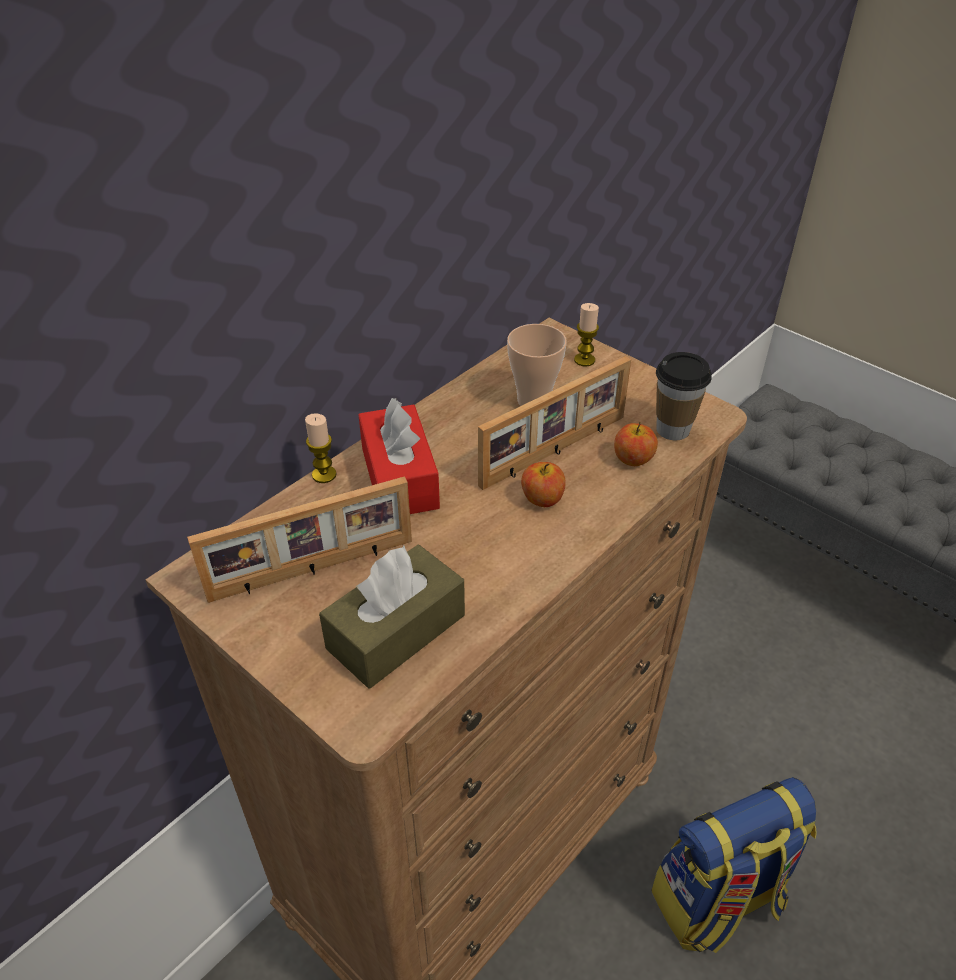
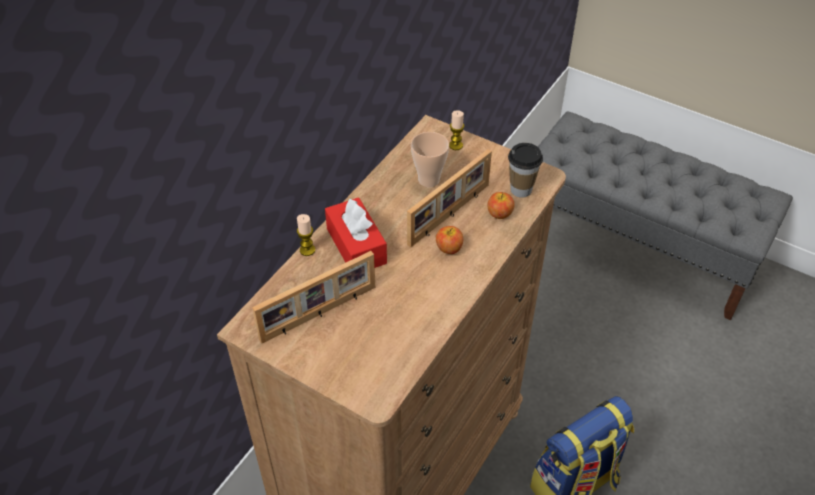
camera: 10 degrees left, 5 degrees up
(396, 631) = (381, 345): brown tissue box -> none

